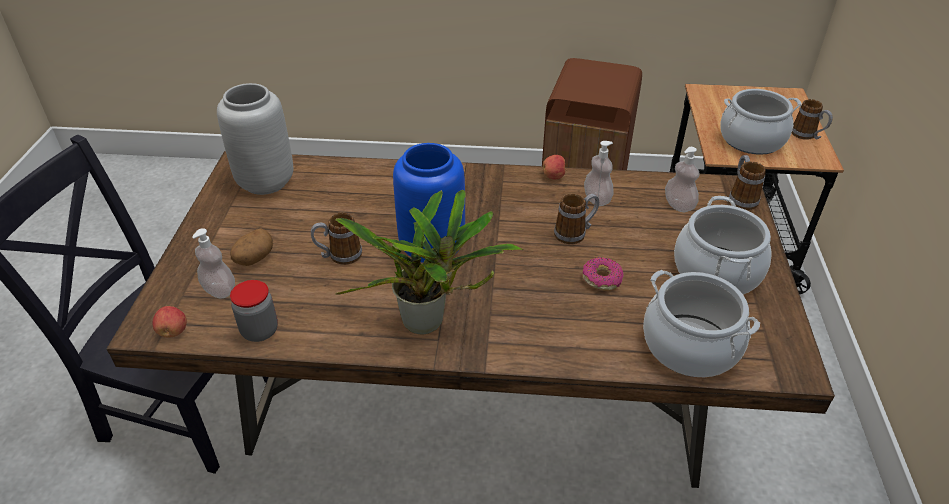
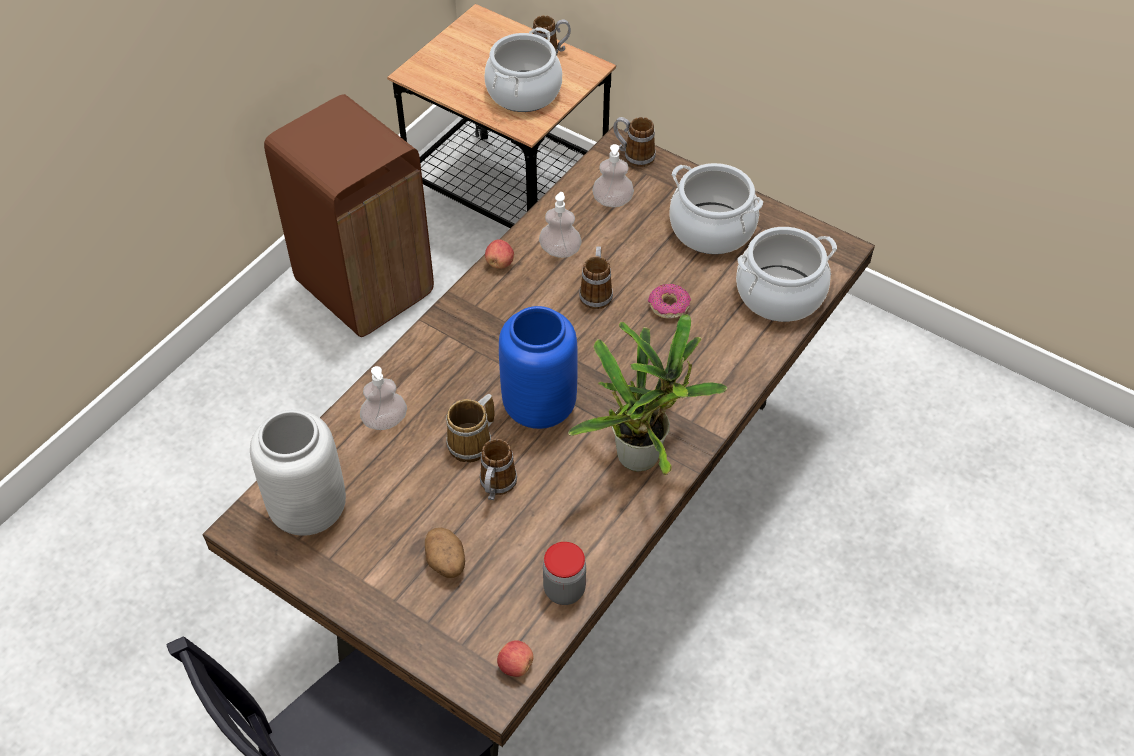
camera: 60 degrees left, 10 degrees up
(220, 290) = (477, 608): soap dispenser -> soap dispenser (385, 421)
(373, 229) = (473, 443): none -> mug

